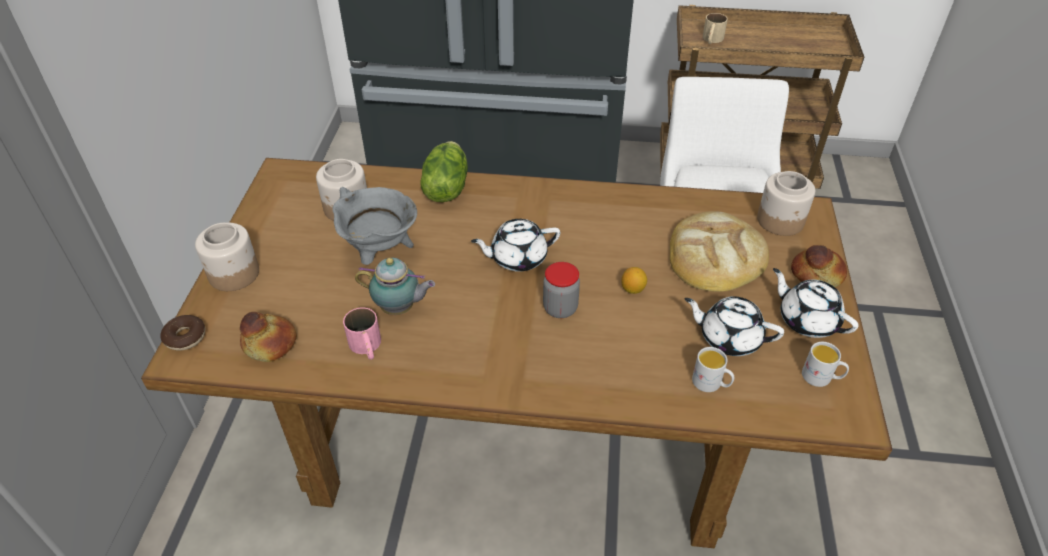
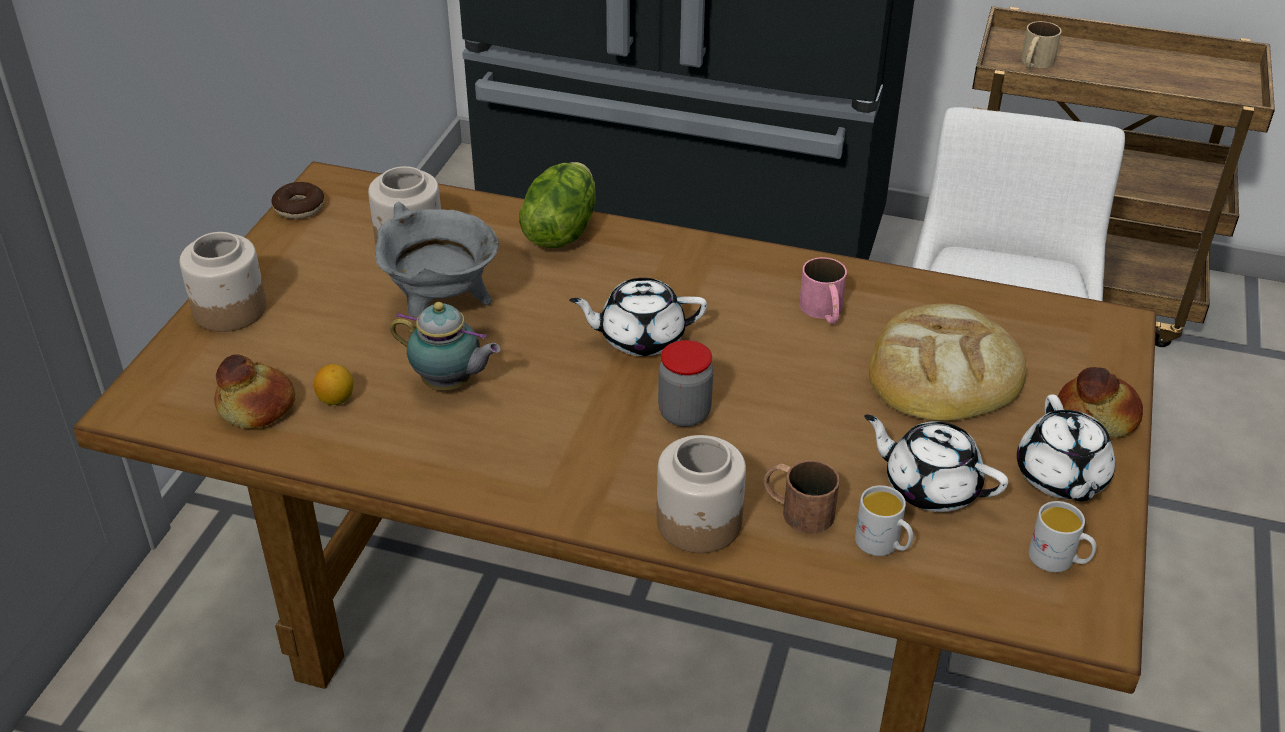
camera: 10 degrees right, 5 degrees down
(185, 337) = (144, 383): donut -> donut (299, 208)
(366, 347) = (390, 429): pink mug -> pink mug (824, 312)
(633, 289) = (801, 401): lemon -> lemon (336, 399)
(650, 366) = (796, 509): none -> brown mug
(781, 221) = (1063, 334): jar -> jar (700, 523)
(807, 320) = (1061, 477): white teapot -> white teapot turned 150 degrees counterclockwise

